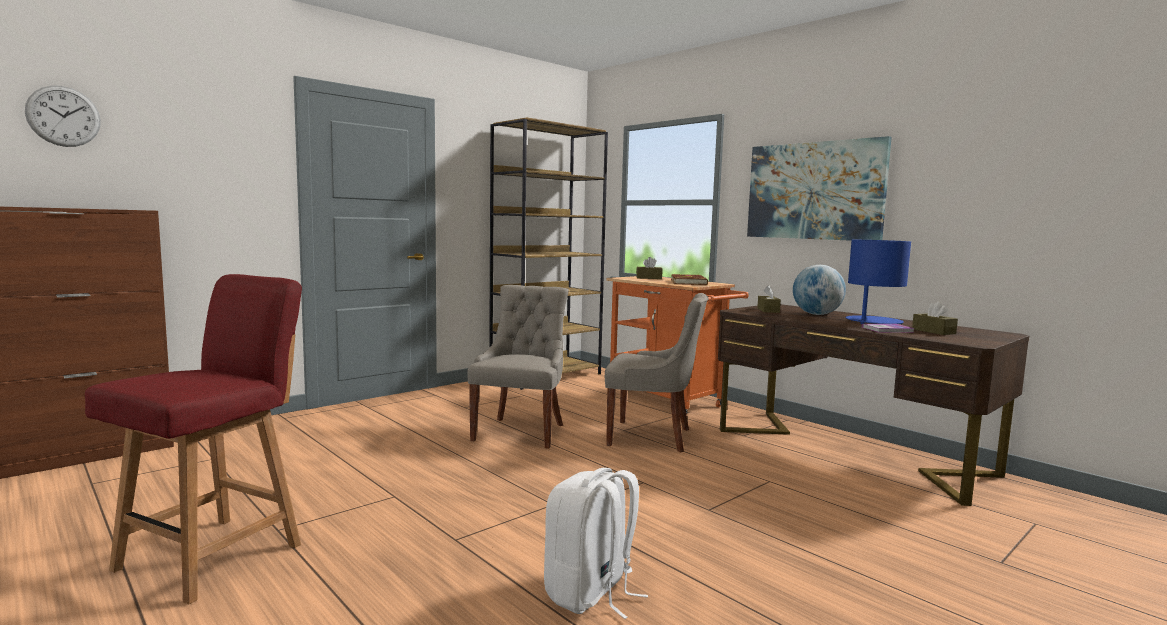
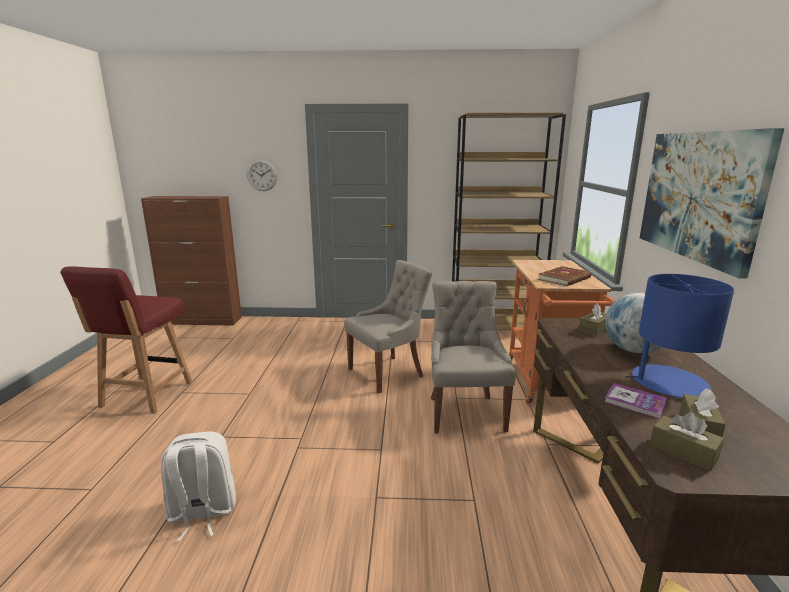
camera: 45 degrees right, 10 degrees up
(63, 116) = (190, 147): wall clock -> wall clock (262, 175)
(214, 555) = (145, 395): red chair -> red chair turned 120 degrees clockwise
(649, 278) = (550, 265): brown tissue box -> brown tissue box (683, 452)
(652, 437) = (465, 412): grey chair -> grey chair turned 150 degrees counterclockwise

